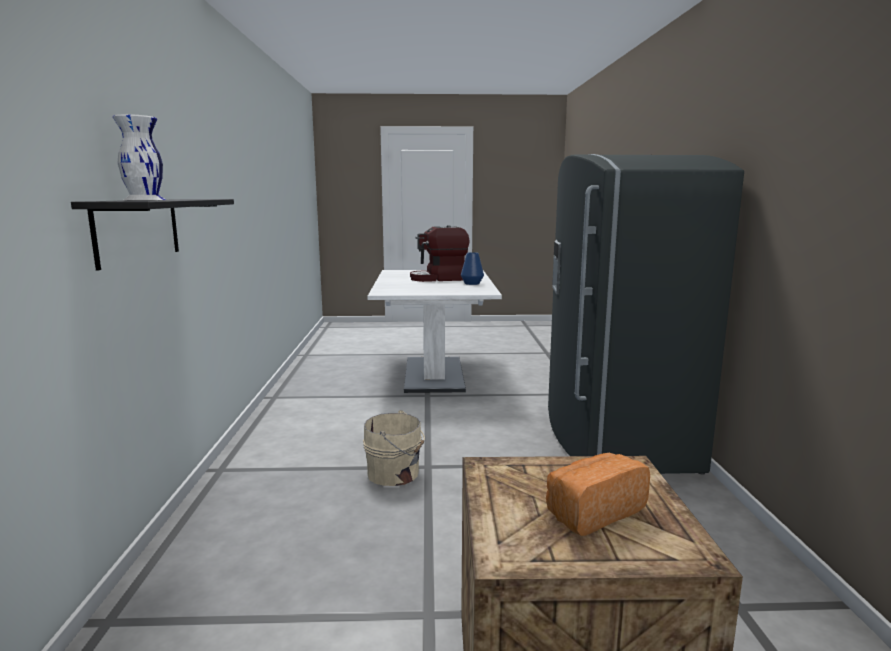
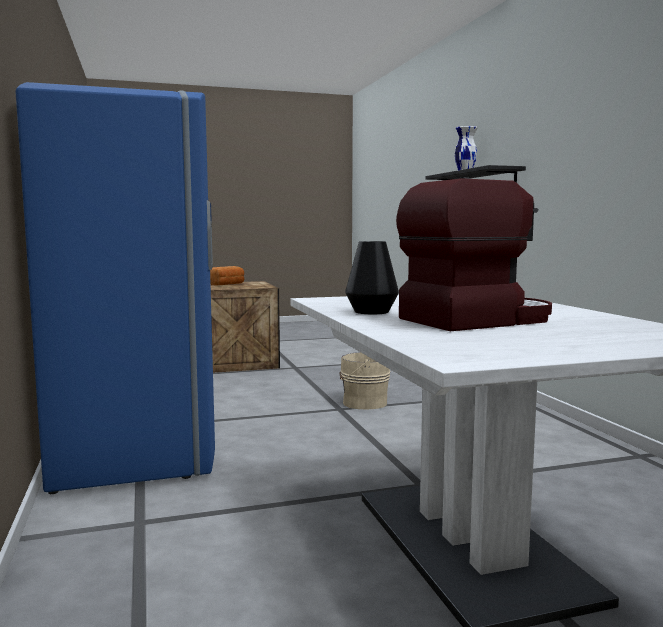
camera: 165 degrees right, 5 degrees down
(472, 283) = (372, 312): blue vase -> black vase
(614, 439) = (137, 447): grey fridge -> blue fridge

